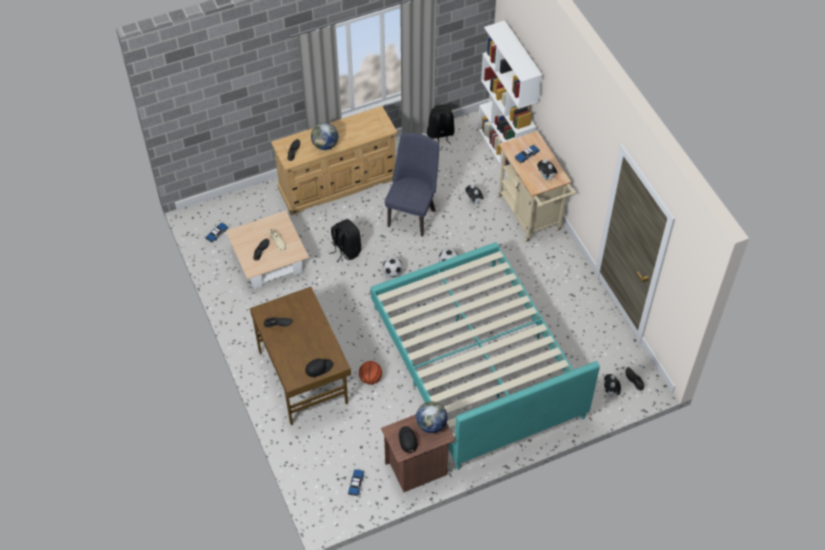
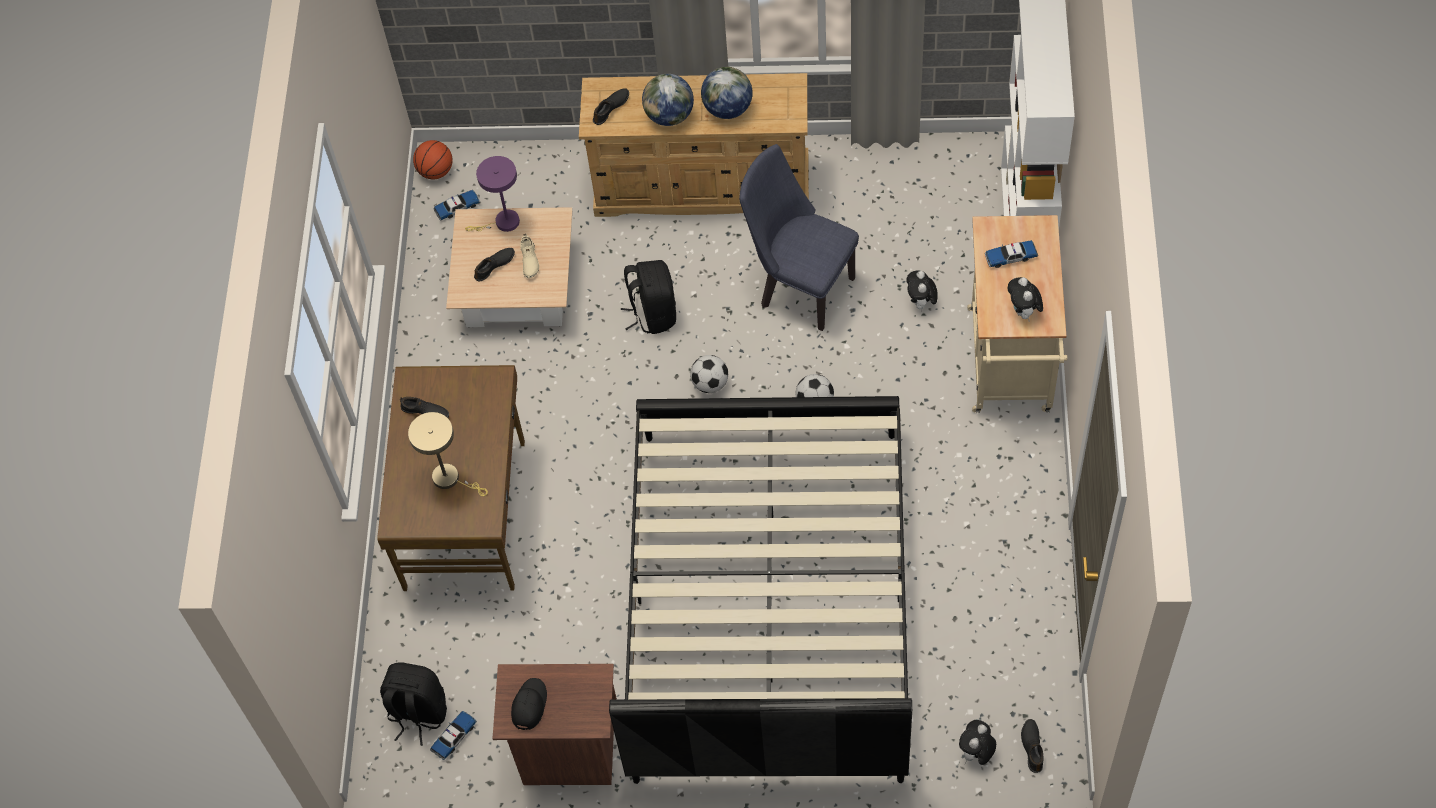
camera: 30 degrees right, 5 degrees up
(254, 229) = (503, 223): none -> purple table lamp
(309, 350) = (450, 479): none -> beige table lamp
(319, 368) = (450, 517): black cap -> none
(370, 378) = (574, 560): basketball -> basketball (436, 171)
(412, 214) = (800, 288): blue chair -> blue chair turned 105 degrees counterclockwise
(431, 425) = (583, 694): globe -> globe (727, 109)
(440, 134) = (927, 155): black backpack -> black backpack (417, 713)
(476, 362) = (767, 602): turquoise bed -> black bed

